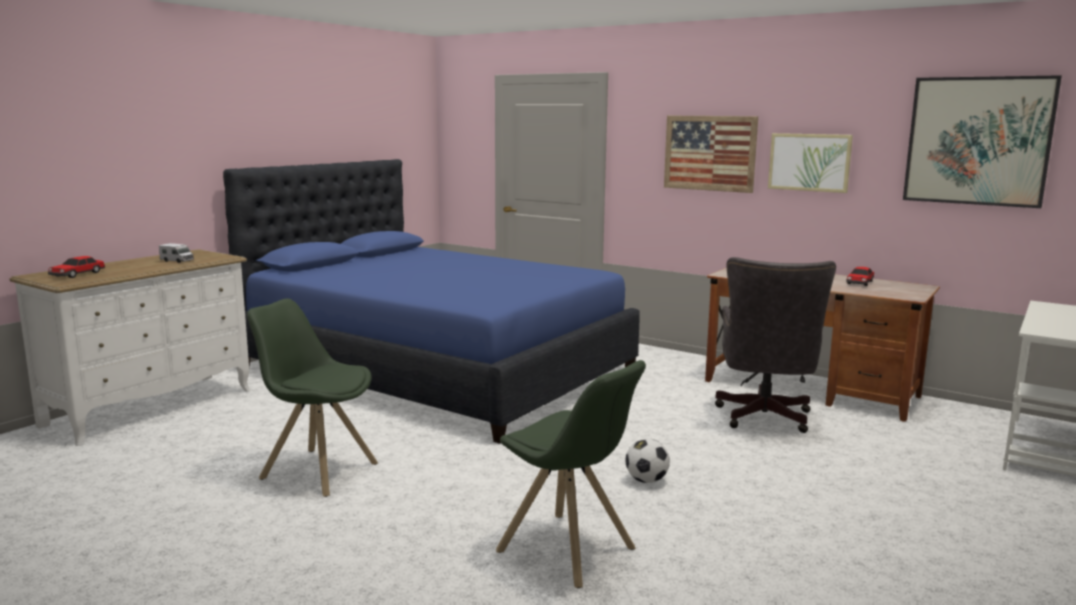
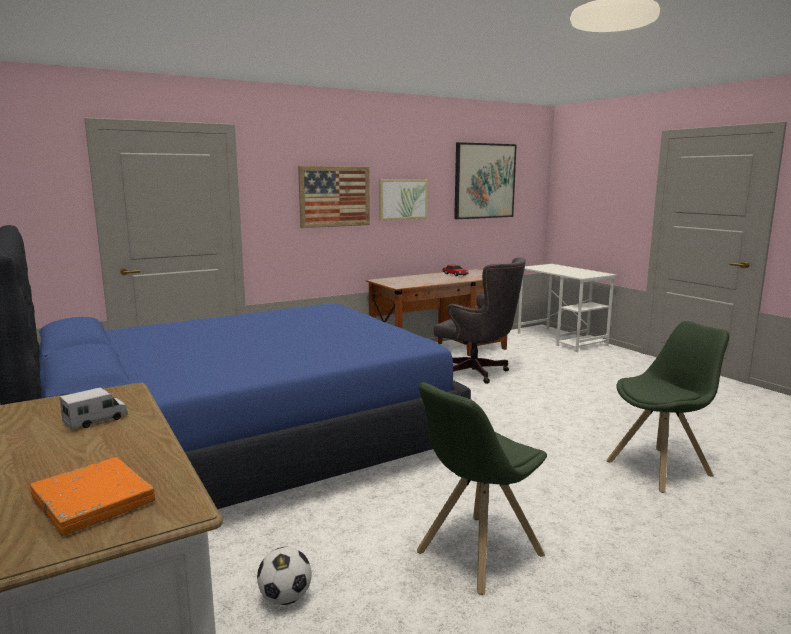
camera: 65 degrees left, 0 degrees up
(77, 274) = (93, 501): toy car -> orange book
(646, 480) = (560, 424): football -> football (285, 598)

